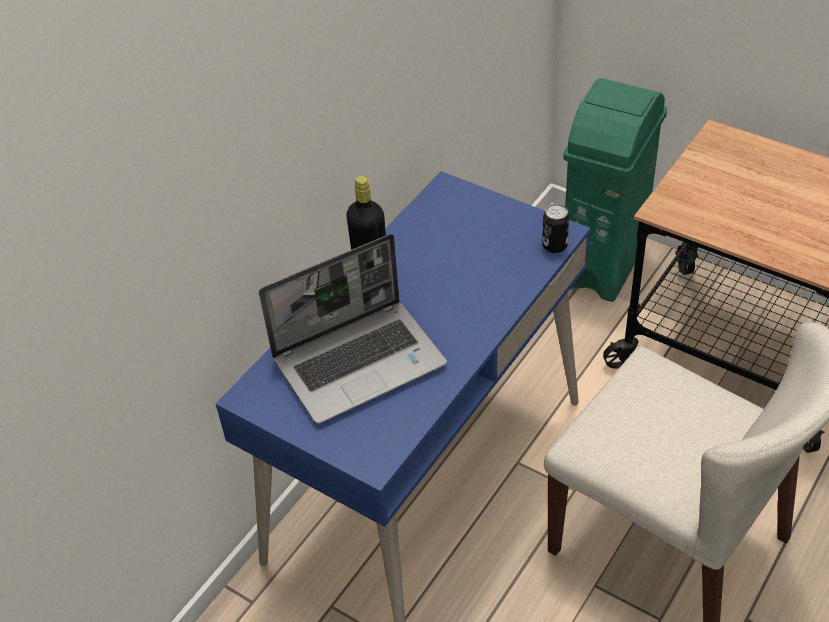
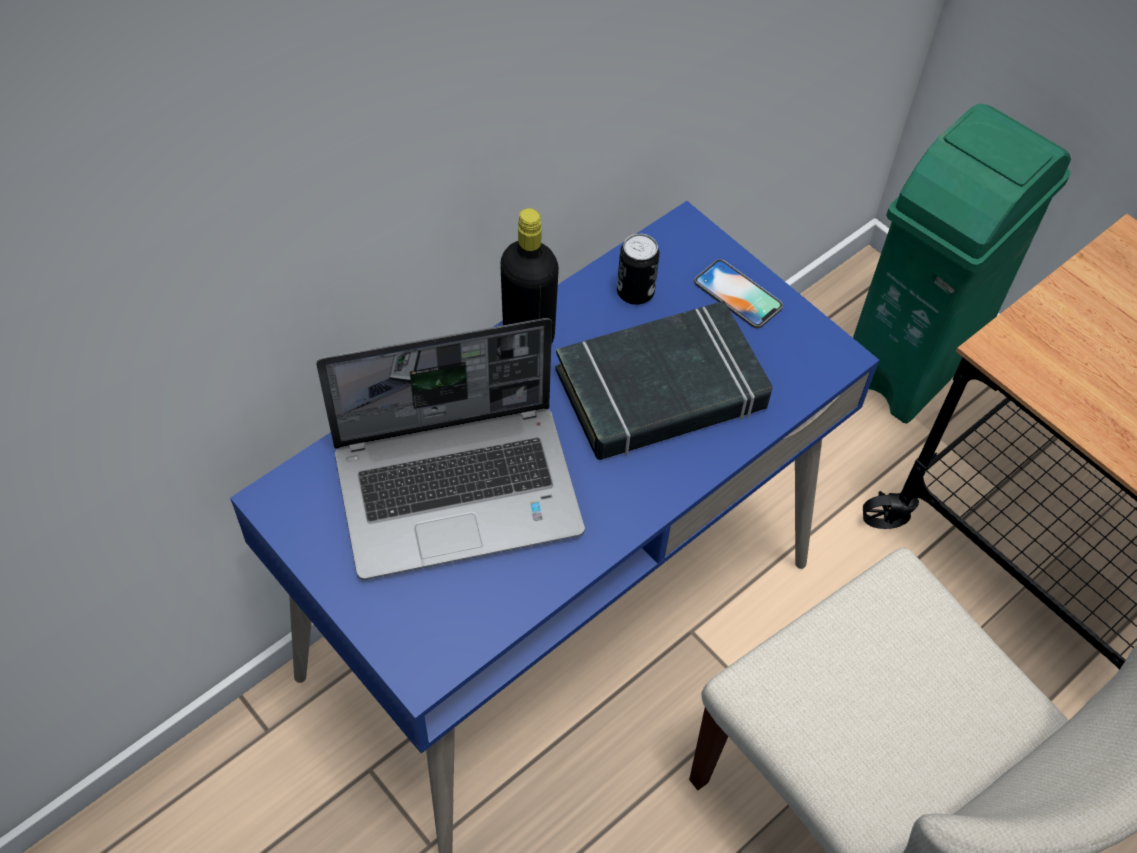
camera: 10 degrees right, 10 degrees up
(464, 277) = (661, 390): none -> black book
(491, 214) = (738, 294): none -> phone
(554, 246) = (814, 376): can -> can (635, 292)

